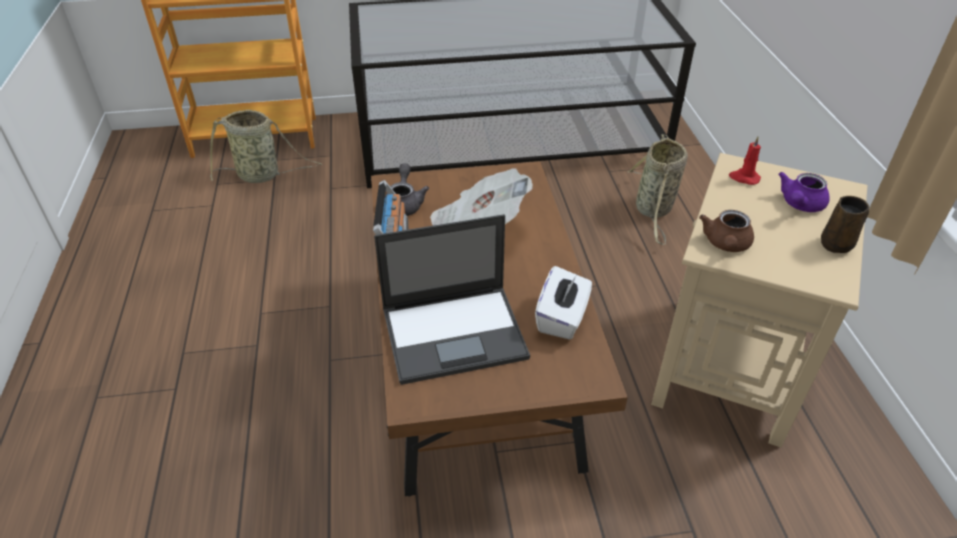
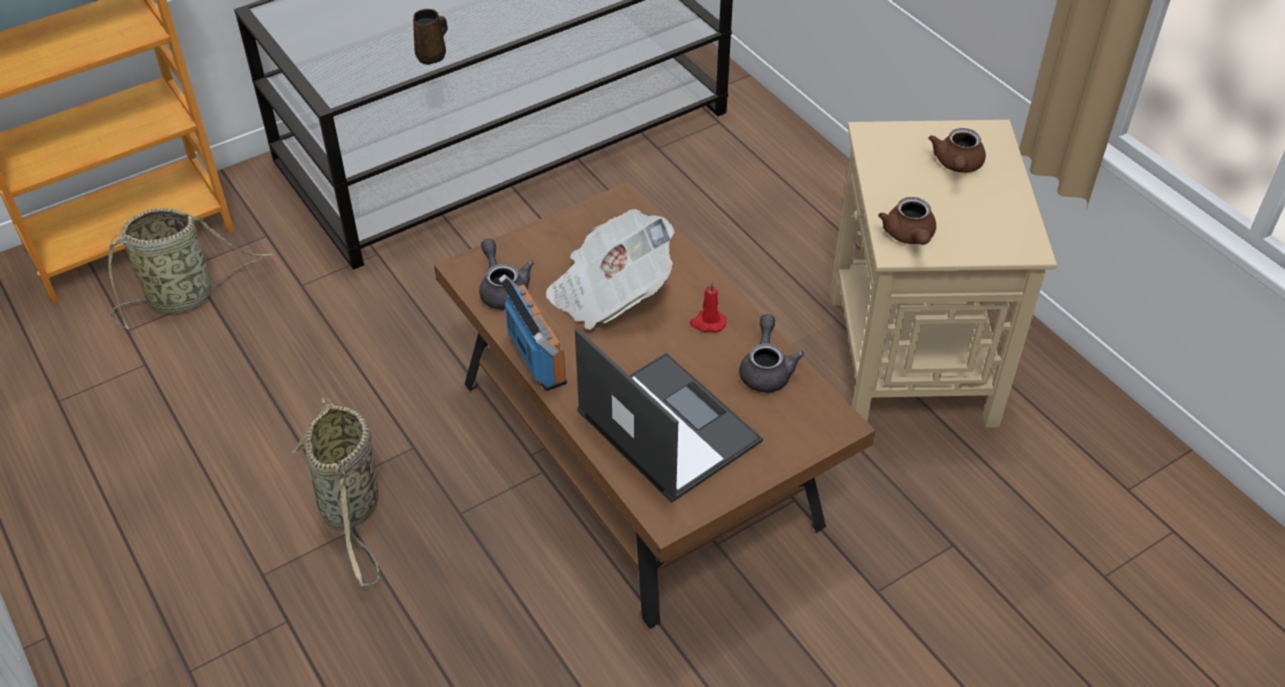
camera: 25 degrees left, 5 degrees up
(456, 333) = (666, 426): laptop -> laptop turned 90 degrees counterclockwise
(562, 318) = (766, 369): white tissue box -> grey teapot
(654, 210) = (739, 187): basket -> basket (351, 509)
(744, 178) = (888, 148): red candle -> red candle (707, 323)
(799, 205) = (957, 165): purple teapot -> brown teapot
(838, 244) = (1012, 201): brown mug -> brown mug (432, 56)

